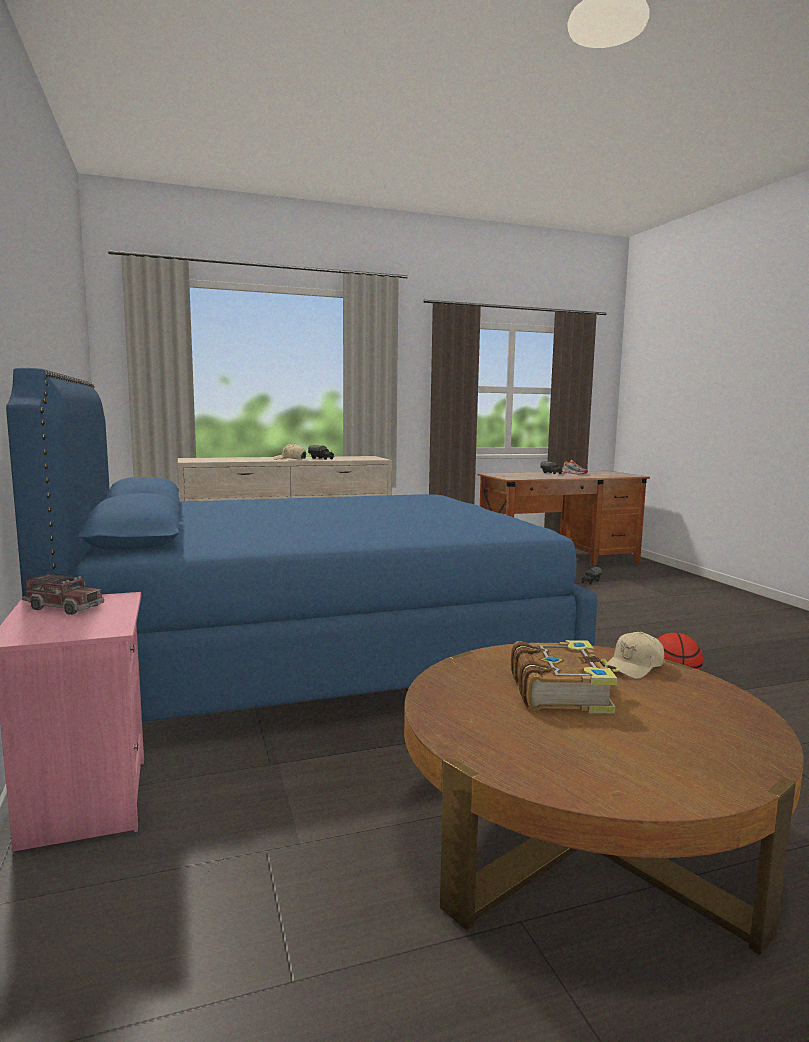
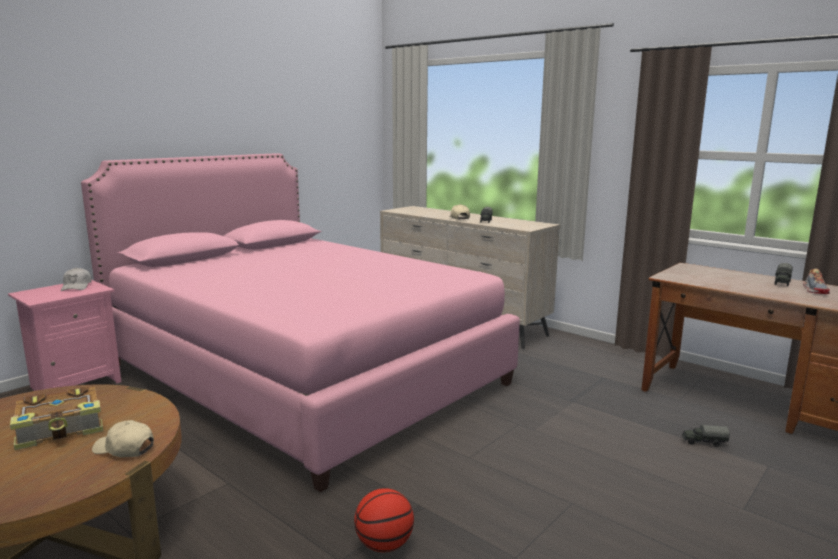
camera: 60 degrees right, 5 degrees up
(64, 607) = (77, 286): toy truck -> white cap
(312, 653) = (304, 374): blue bed -> pink bed

